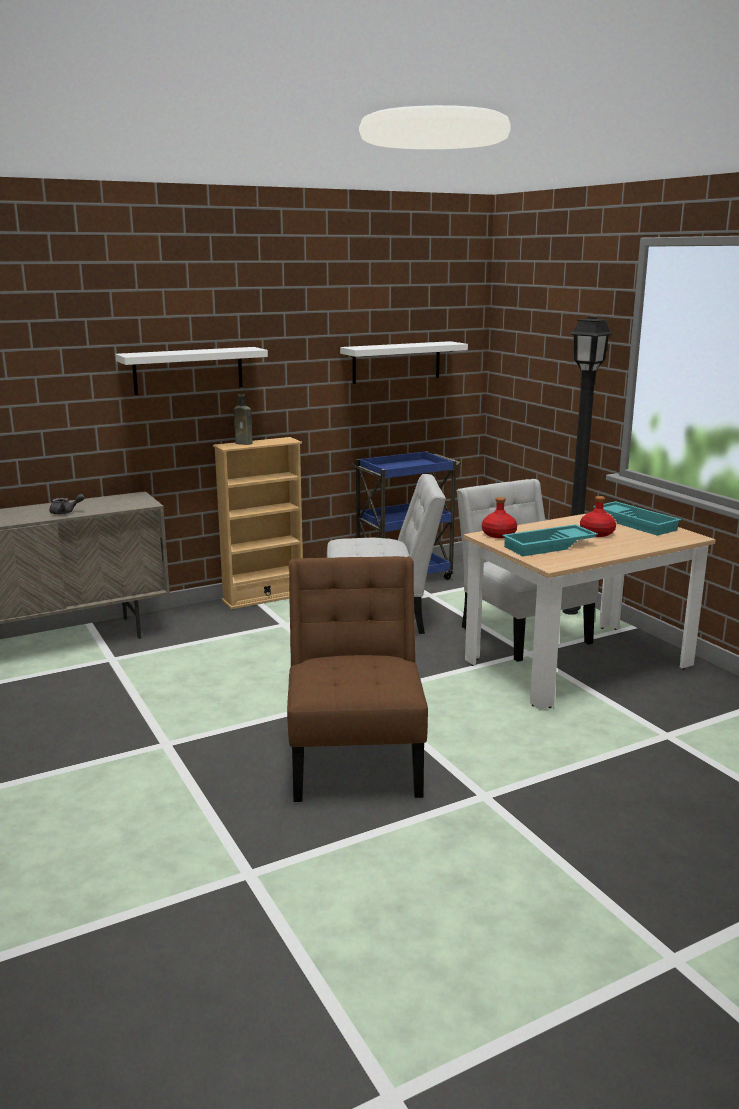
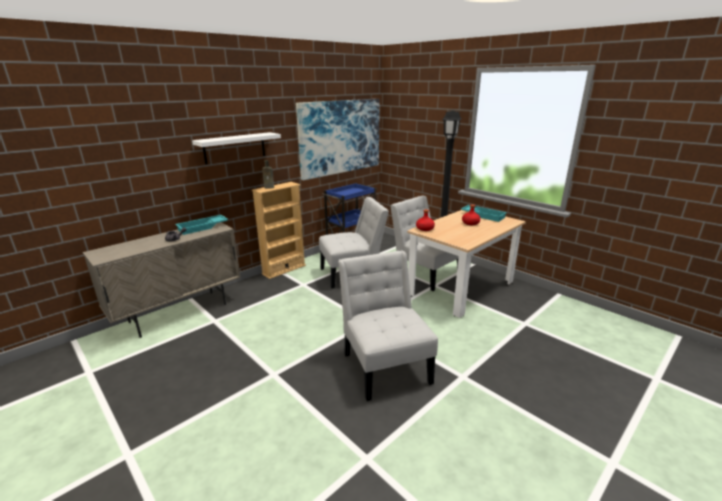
camera: 15 degrees left, 5 degrees up
(356, 758) = (385, 365): brown chair -> white chair
(396, 362) = (340, 137): white shelf -> picture
(549, 546) = (455, 233): turquoise tray -> turquoise tray (203, 227)

